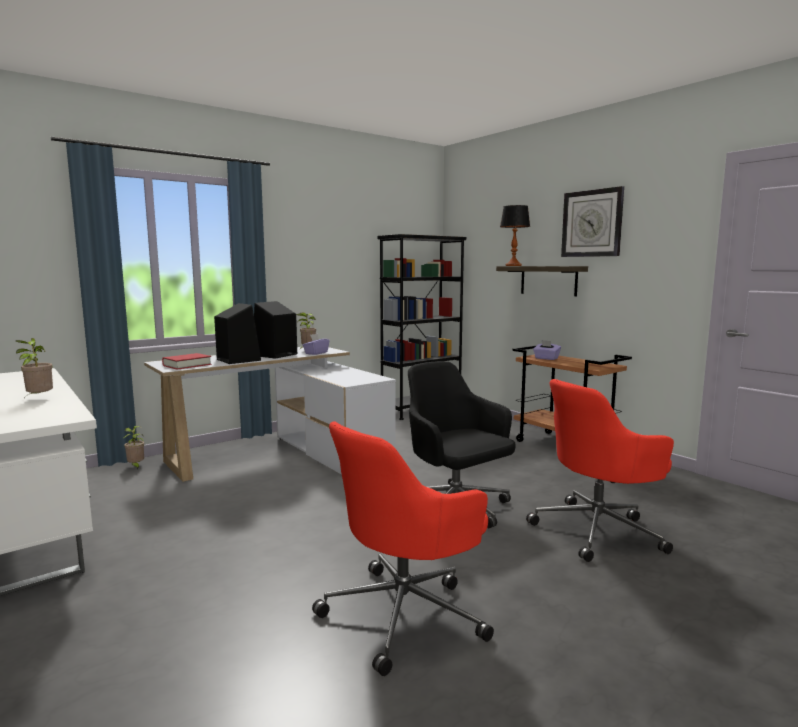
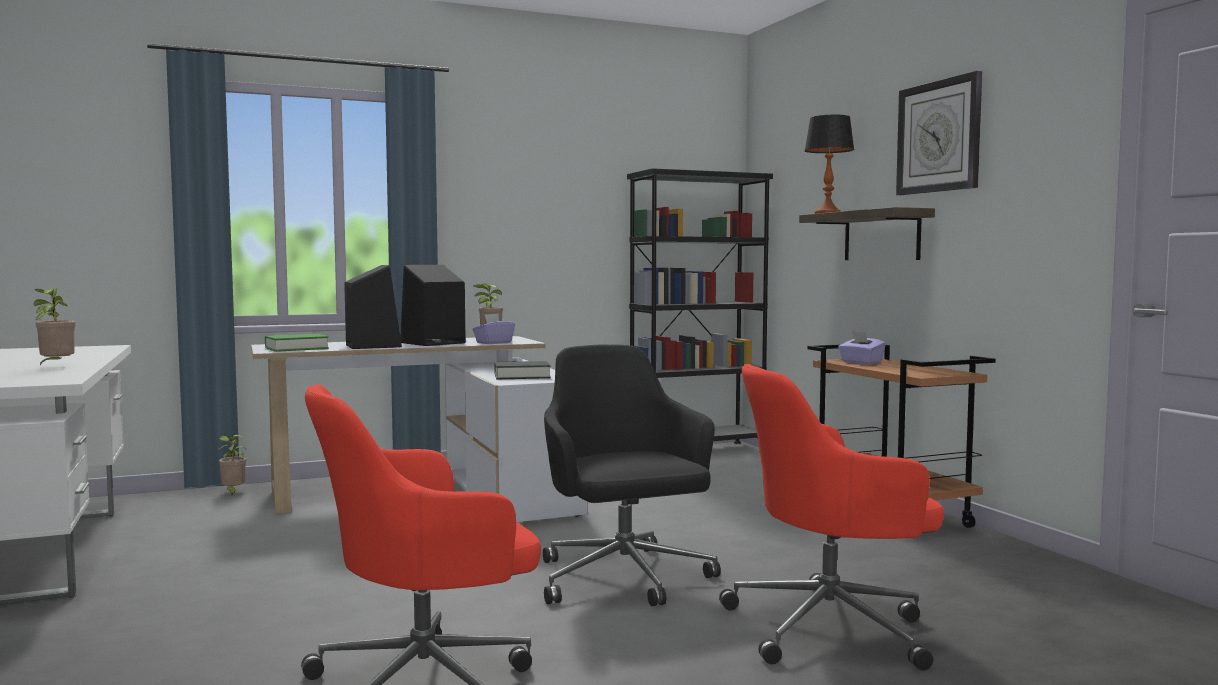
camera: 15 degrees right, 5 degrees down
(187, 365) = (296, 348): red book -> green book
(348, 377) = (522, 376): none -> black book

